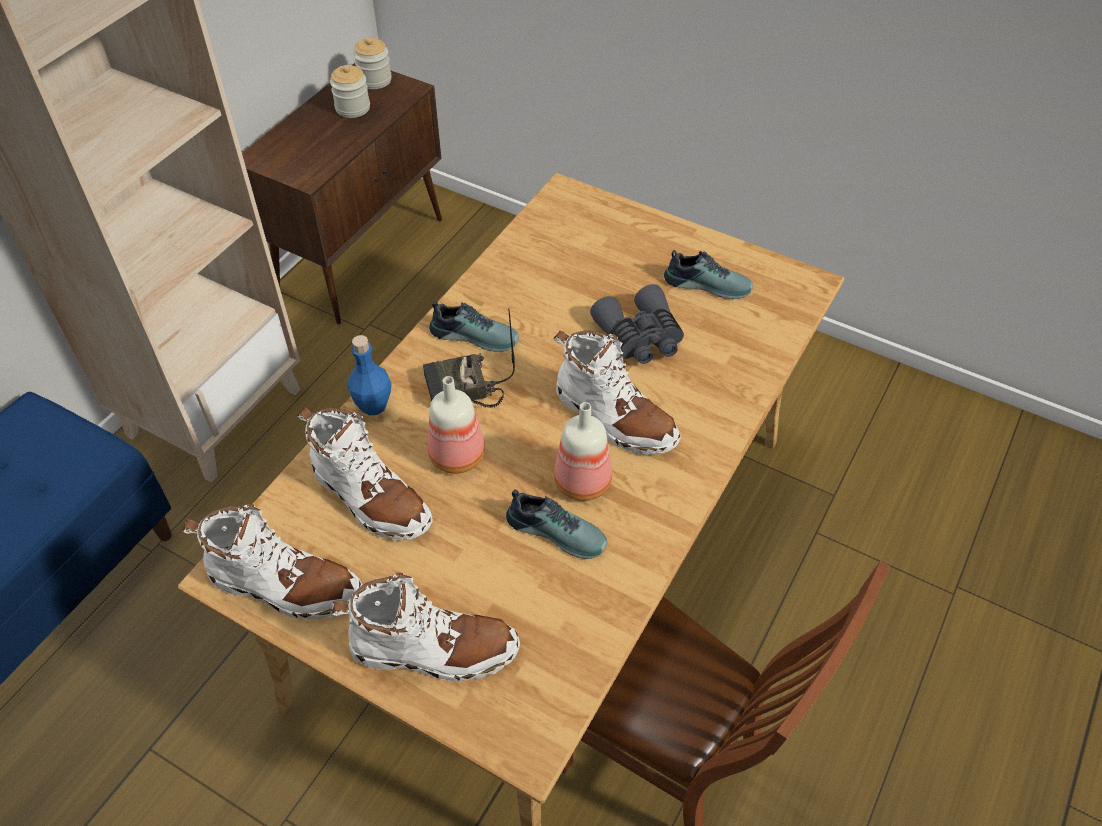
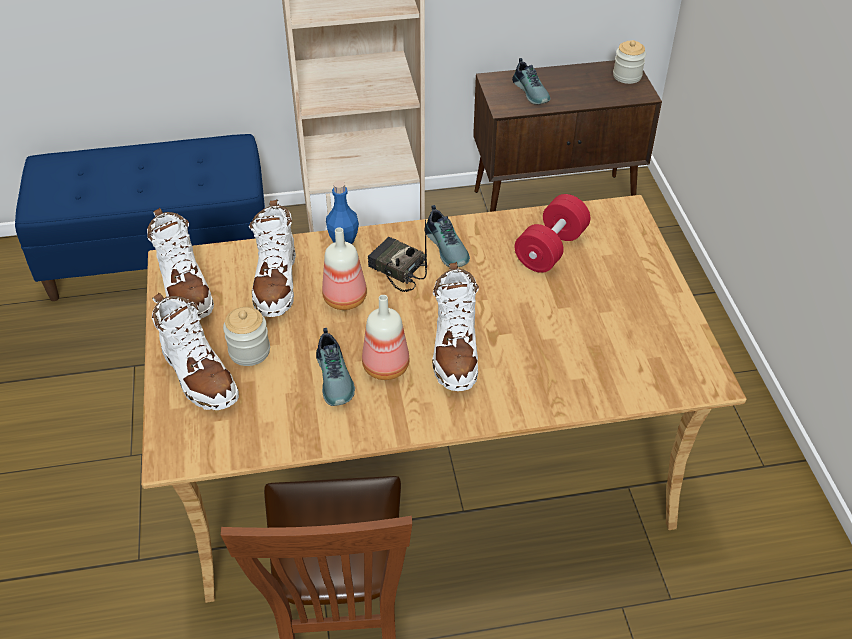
camera: 50 degrees right, 5 degrees down
(353, 108) = (589, 85): jar -> jar (249, 351)
(558, 270) = (550, 249): none -> red dumbbell
(640, 337) = (541, 322): grey binoculars -> none
(707, 283) = (636, 327): shoe -> shoe (532, 91)

